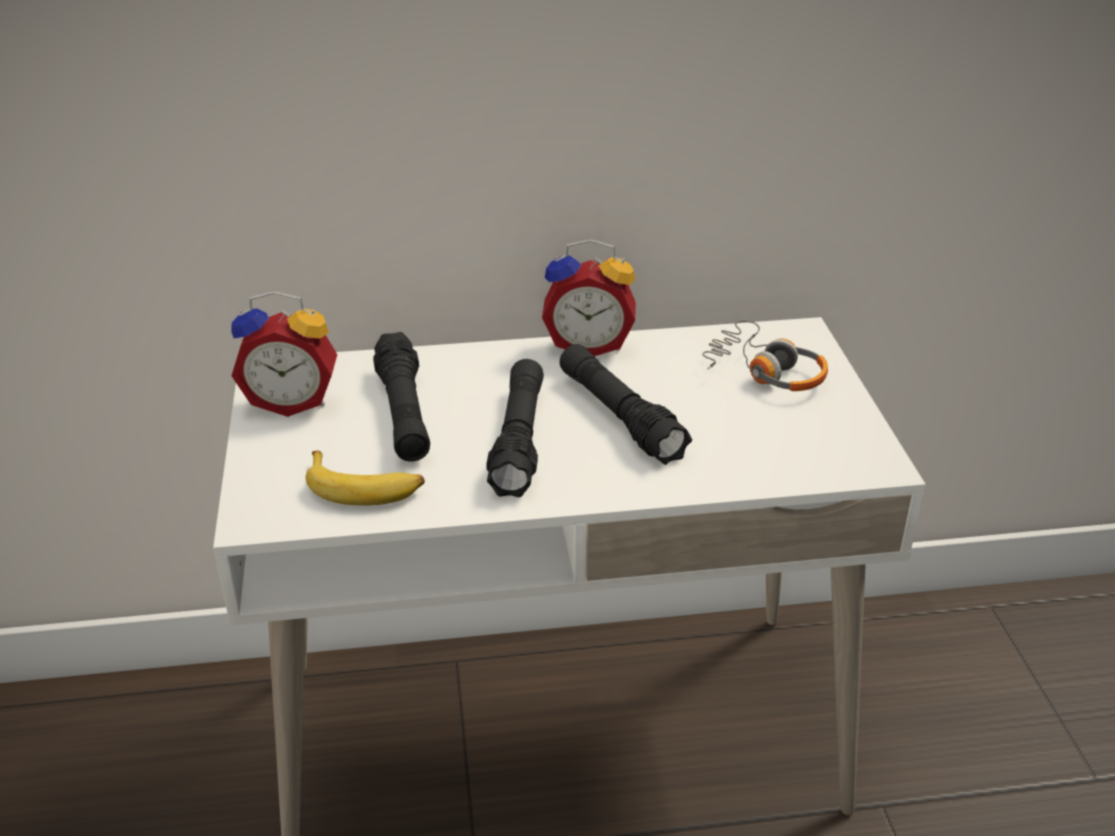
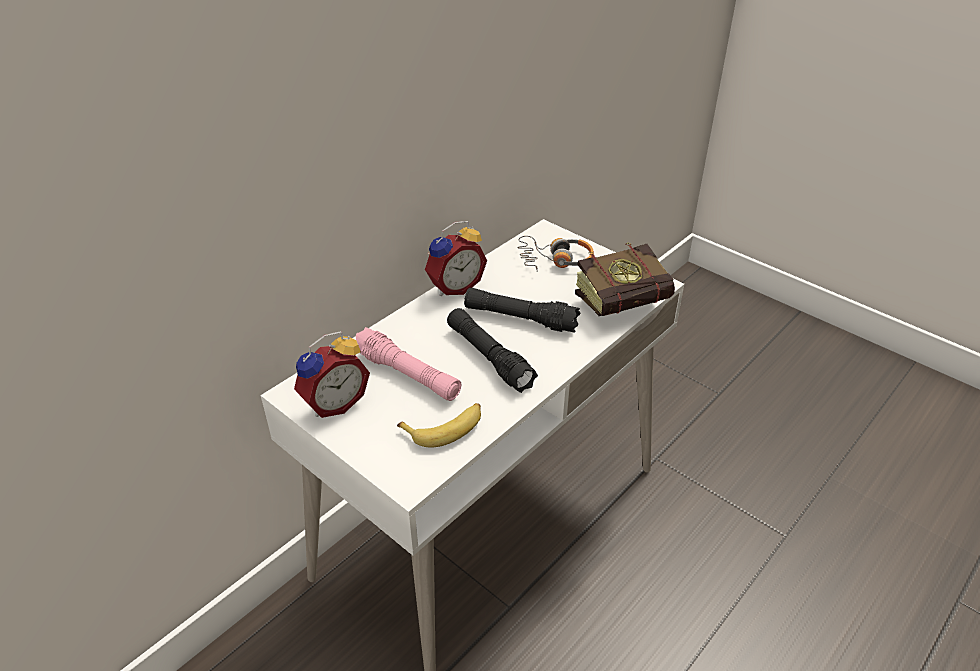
camera: 40 degrees left, 5 degrees up
(404, 412) = (408, 375): black flashlight -> pink flashlight
(799, 469) = (630, 303): none -> book

